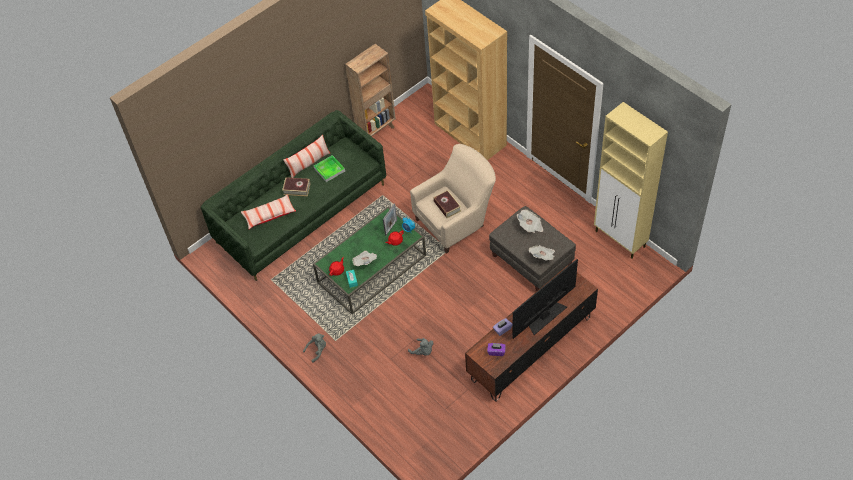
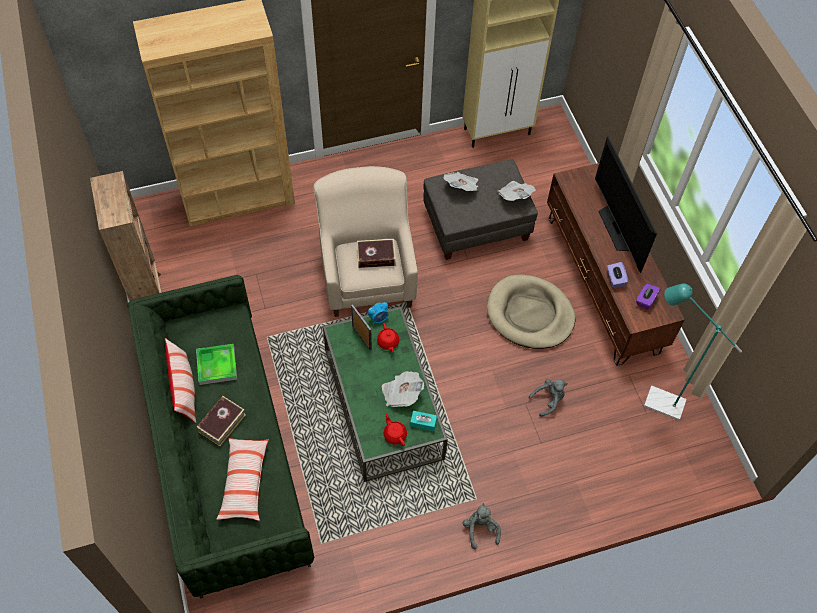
camera: 70 degrees left, 5 degrees up
(458, 412) = (657, 400): none -> turquoise floor lamp
(480, 317) = (530, 314): none -> beige dog bed

